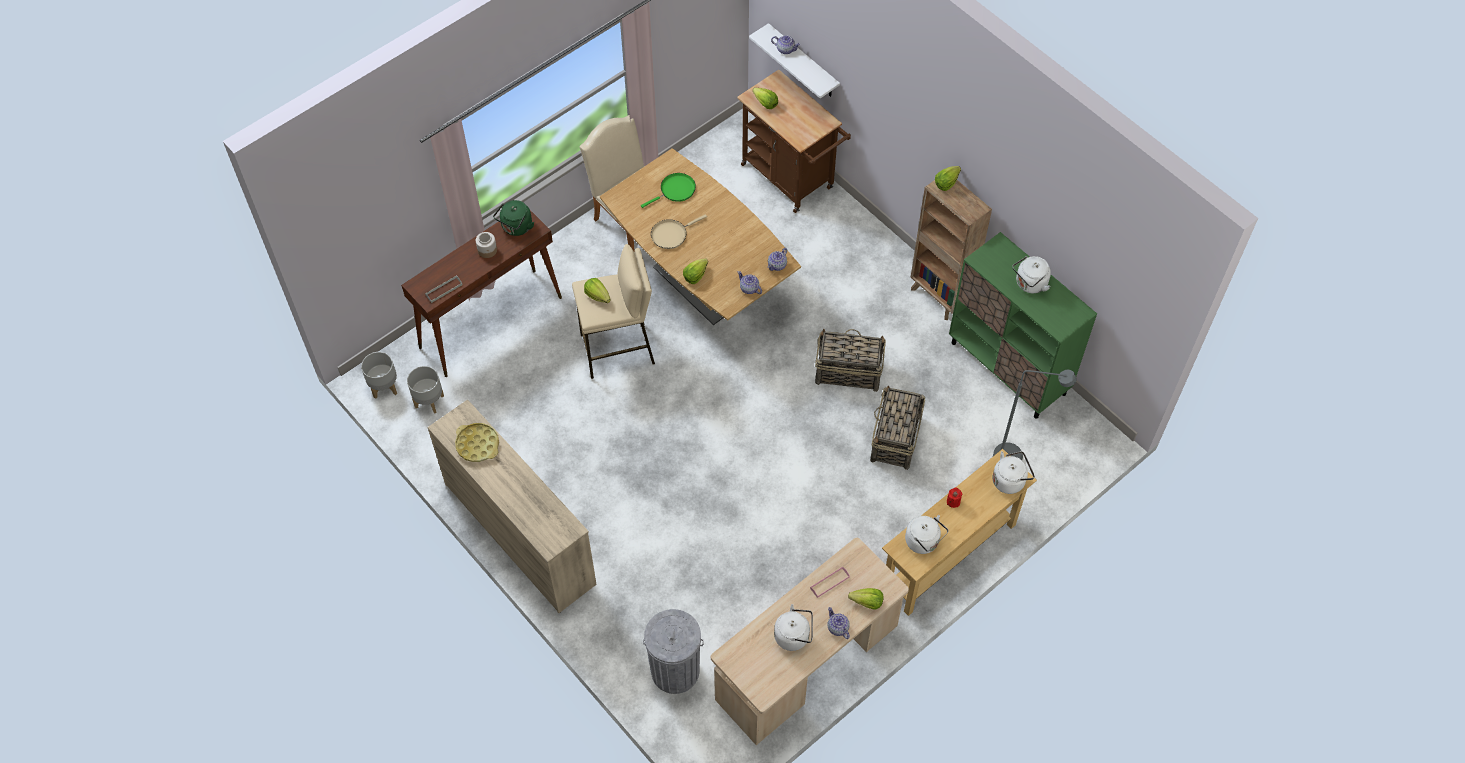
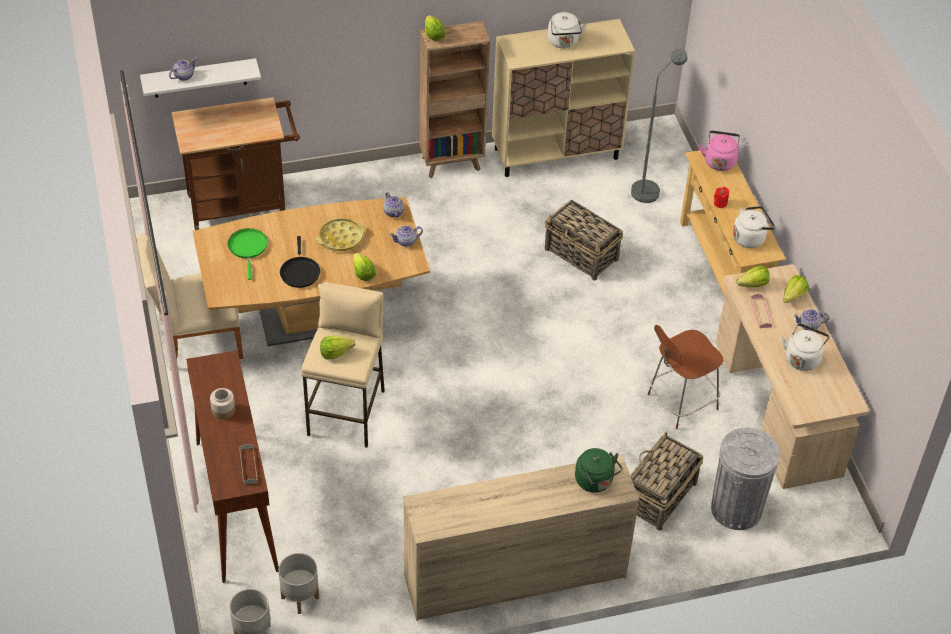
camera: 65 degrees left, 10 degrees down
(477, 445) = (466, 507): yellow tray -> yellow tray (341, 238)
(516, 228) = (212, 376): green kettle -> green kettle (595, 482)
(671, 234) = (300, 272): beige frying pan -> black frying pan
(765, 103) = (206, 137): lettuce -> lettuce (753, 285)
(768, 583) = (680, 403): none -> brown chair
(847, 371) = (489, 256): basket -> basket (659, 496)
(1008, 368) = (556, 153): green cabinet -> beige cabinet
(1010, 480) = (719, 161): white kettle -> pink kettle

